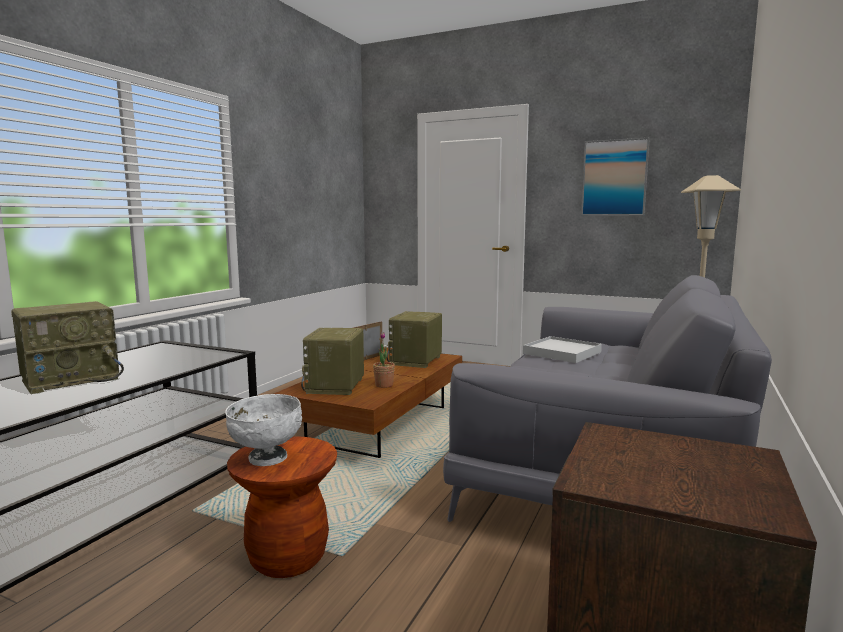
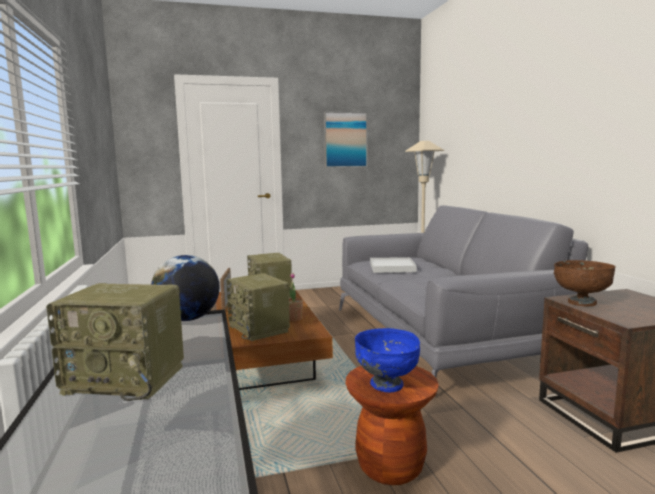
camera: 40 degrees left, 0 degrees up
(72, 379) = (127, 379): radio -> radio turned 90 degrees clockwise
(211, 352) = (187, 319): none -> globe
(266, 458) = (386, 385): white bowl -> blue bowl
(611, 442) = (581, 302): none -> brown bowl

